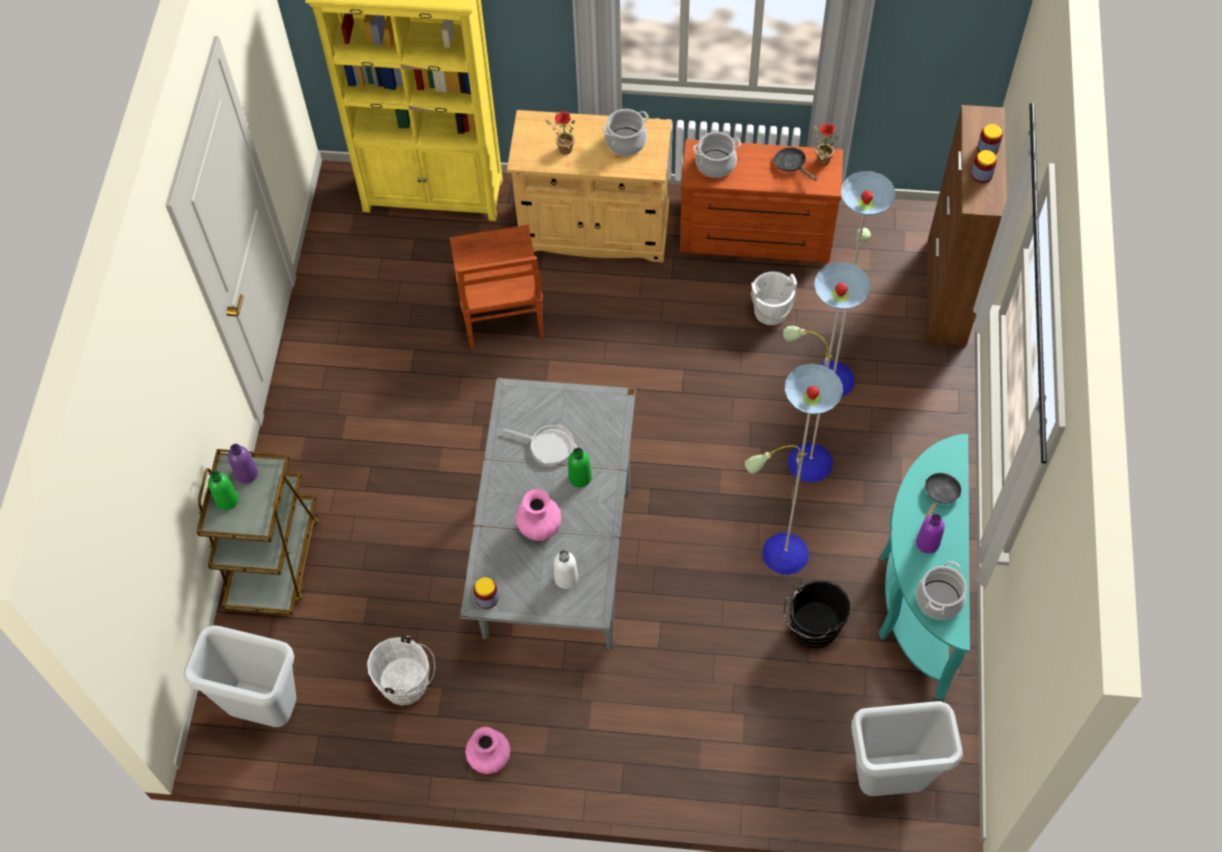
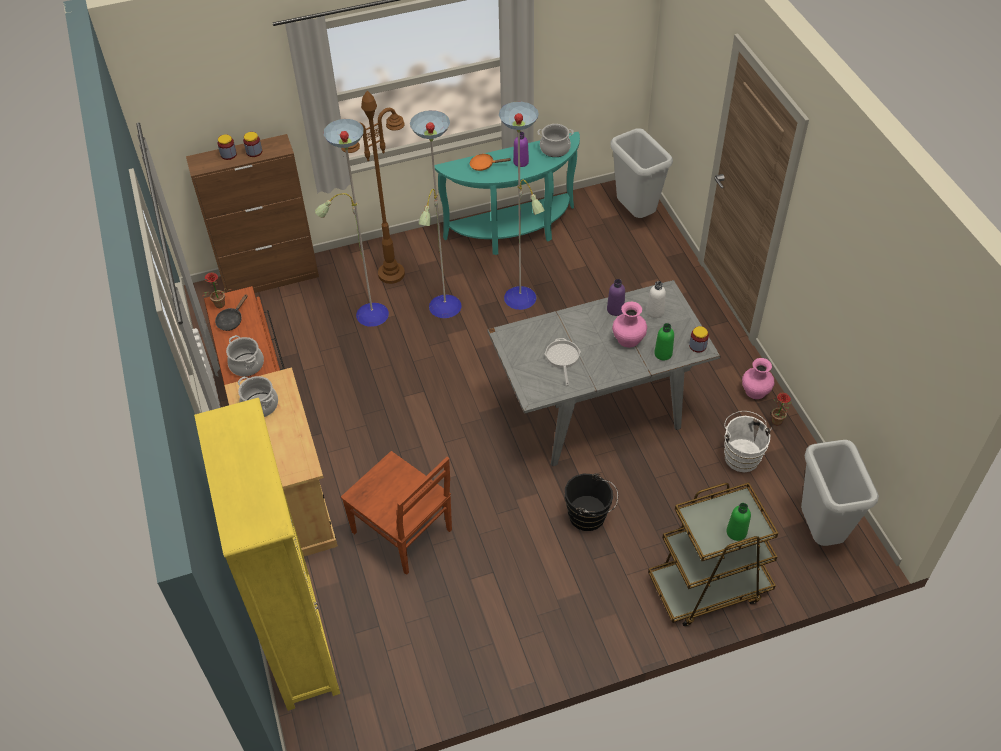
camera: 115 degrees left, 10 degrees down
(246, 473) = (706, 531): purple bottle -> purple bottle (615, 309)
(501, 311) = (403, 532): brown chair -> brown chair turned 75 degrees clockwise
(562, 149) = (284, 444): potted plant -> potted plant (777, 423)
(580, 477) = (577, 332): green bottle -> green bottle (663, 354)
(770, 311) = (328, 364): white bucket -> none
(811, 629) = (564, 270): black bucket -> black bucket (590, 517)
(897, 422) = (391, 273): none -> brown floor lamp
(940, 495) = (484, 165): black frying pan -> orange frying pan

